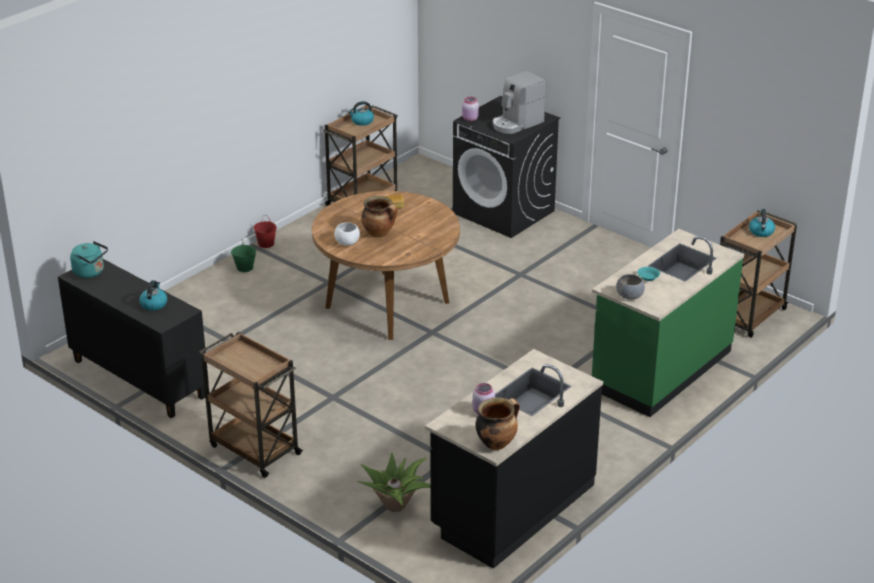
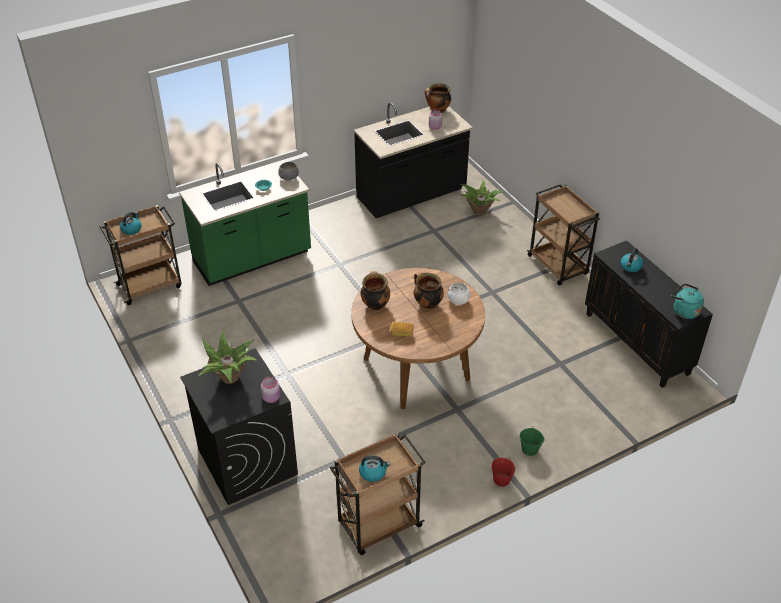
camera: 160 degrees left, 10 degrees up
(434, 223) = (375, 304): none -> cooking pot
(517, 123) = (230, 377): coffee machine -> potted plant

